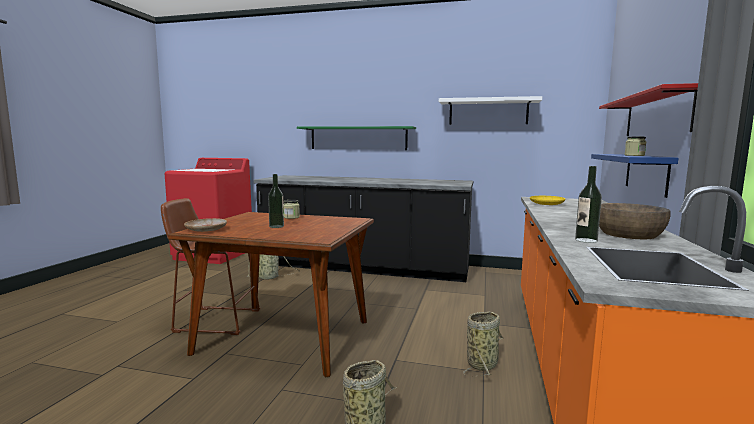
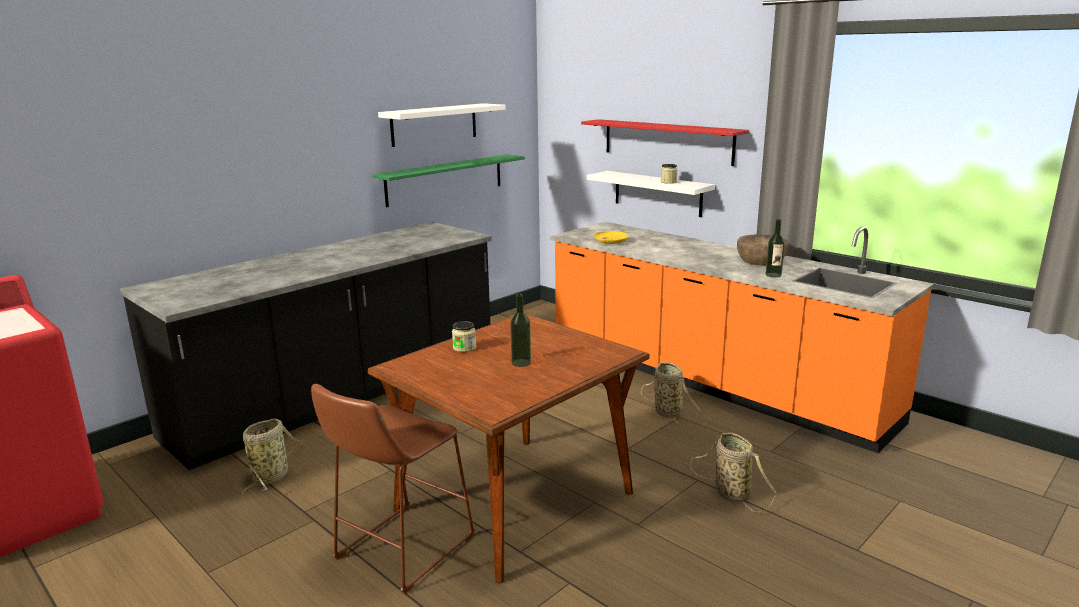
camera: 60 degrees left, 10 degrees up
(206, 229) = (496, 403): beige plate -> none
(358, 138) = (259, 187): green shelf -> green shelf (445, 179)
(646, 173) = (657, 193): blue shelf -> white shelf

